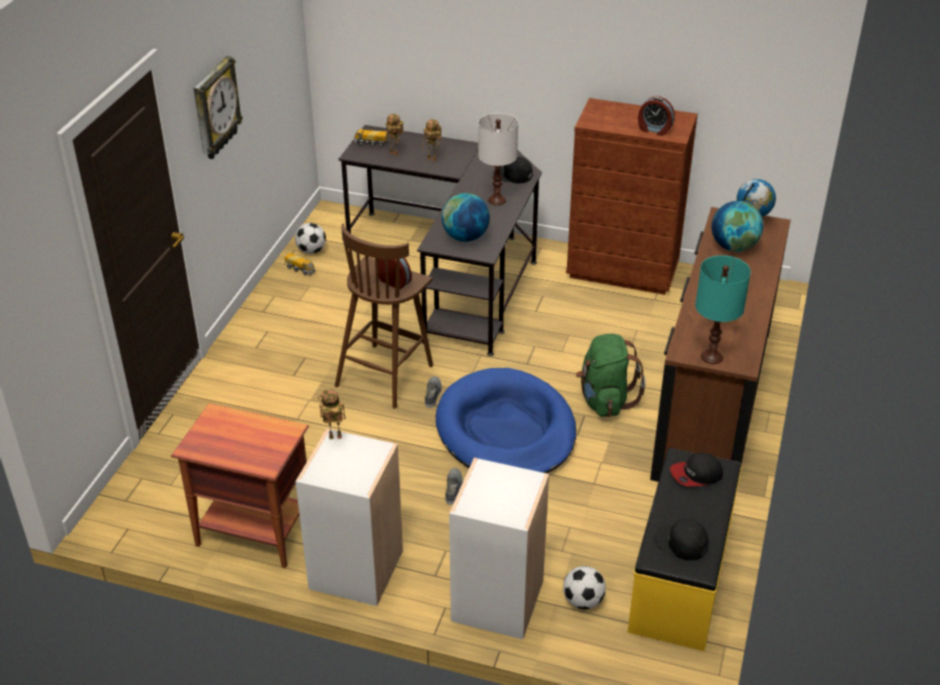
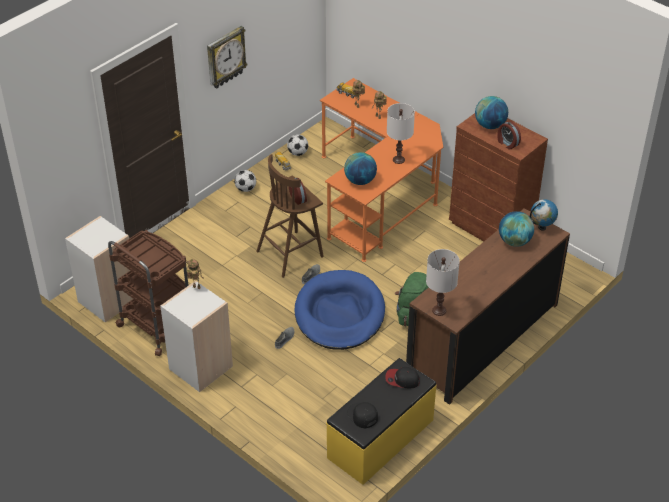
camera: 25 degrees right, 5 degrees up
(253, 532) = (158, 326): nightstand -> brown cart
(454, 270) = (379, 194): black desk -> orange desk
(496, 600) = (266, 413): bookcase -> bookcase (107, 300)
(513, 175) = (422, 144): black cap -> none
(583, 601) = (314, 431): football -> football (245, 189)
(615, 116) = (490, 125): none -> globe
(711, 356) = (439, 310): turquoise table lamp -> white table lamp

